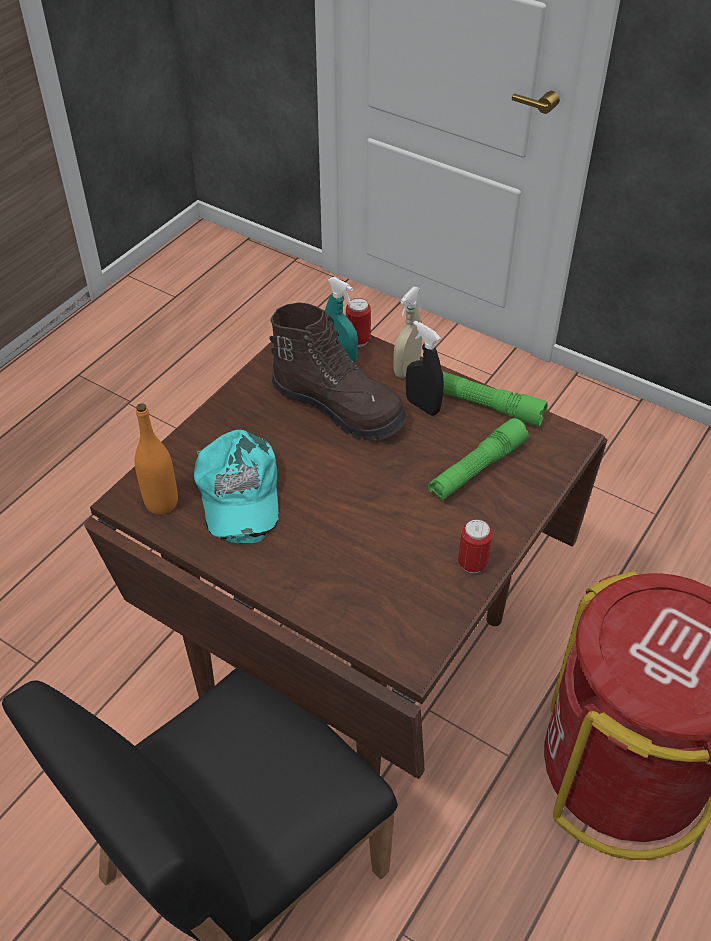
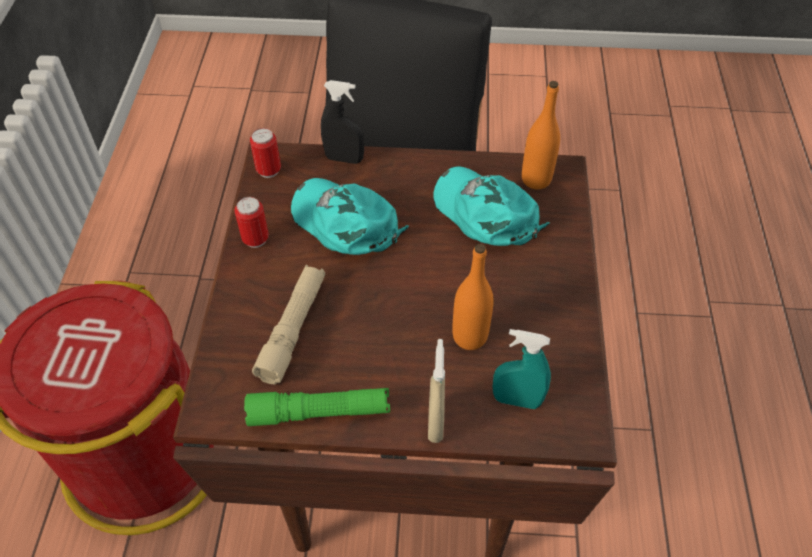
camera: 150 degrees right, 5 degrees up
(339, 406) = (469, 336): brown boot -> orange bottle
(358, 340) = (517, 437): can -> can (268, 170)
(374, 543) = (345, 222): none -> turquoise cap
(422, 406) = (387, 378): black spray bottle -> black spray bottle (344, 159)
(477, 469) = (293, 329): green flashlight -> beige flashlight

